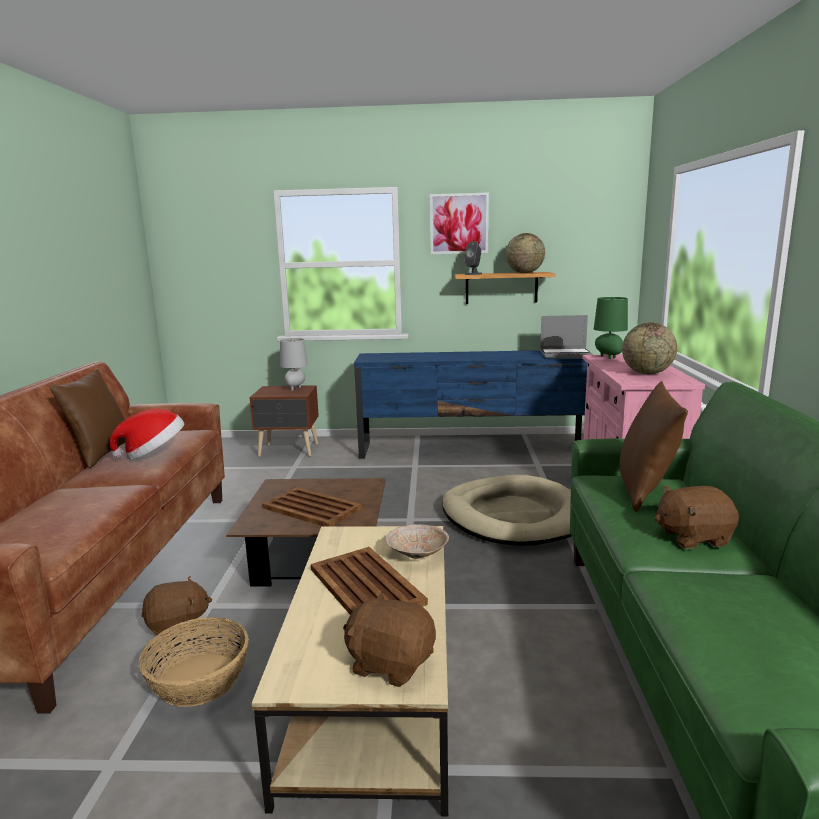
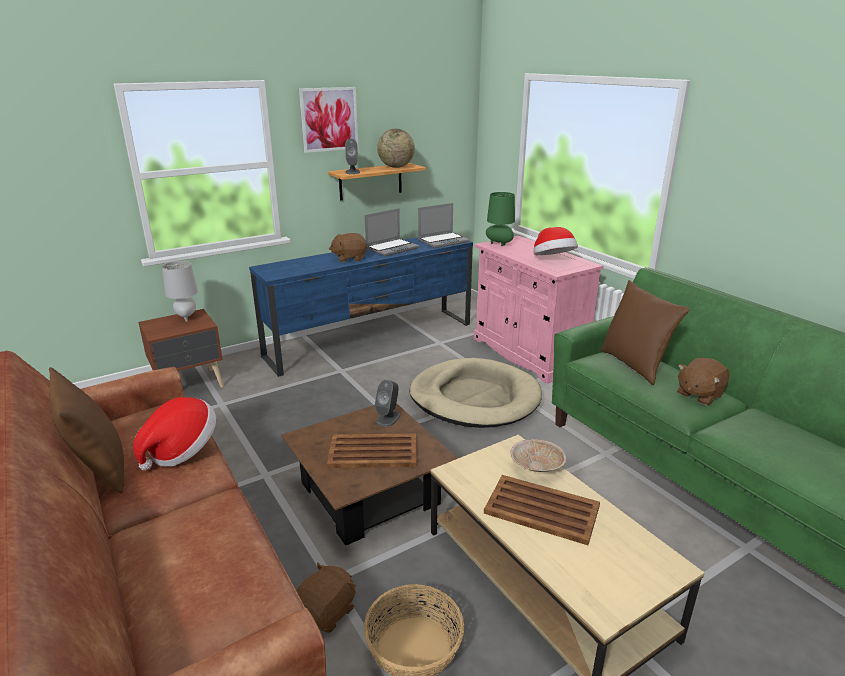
camera: 35 degrees left, 10 degrees up
(360, 489) = (388, 418): none -> grey speaker
(390, 663) = (640, 562): brown plush toy -> brown plush toy (349, 258)
(503, 354) = (392, 248): none -> laptop
(647, 373) = (553, 260): globe -> hat

